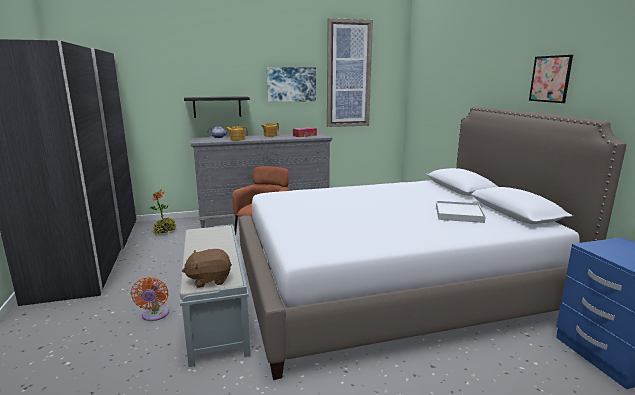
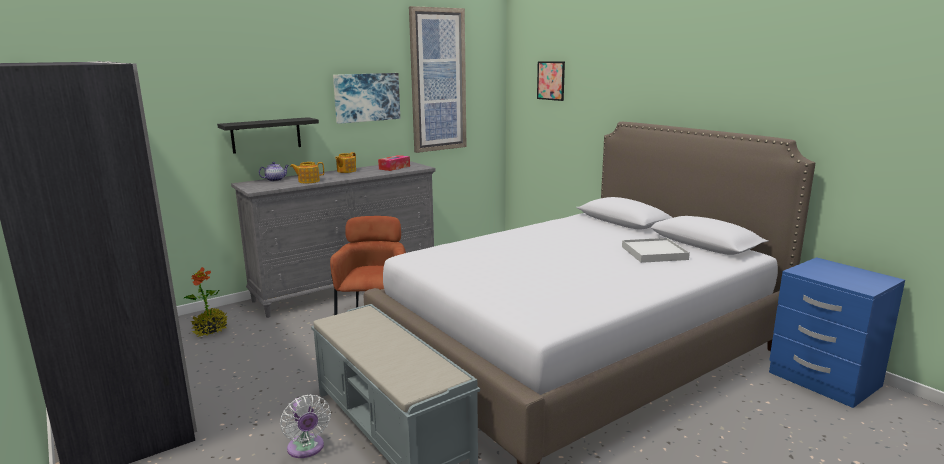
camera: 20 degrees left, 0 degrees up
(154, 315) = (306, 449): orange fan -> white fan
(209, 280) = (423, 380): brown plush toy -> none
(550, 79) = (717, 92): picture -> picture (551, 80)

